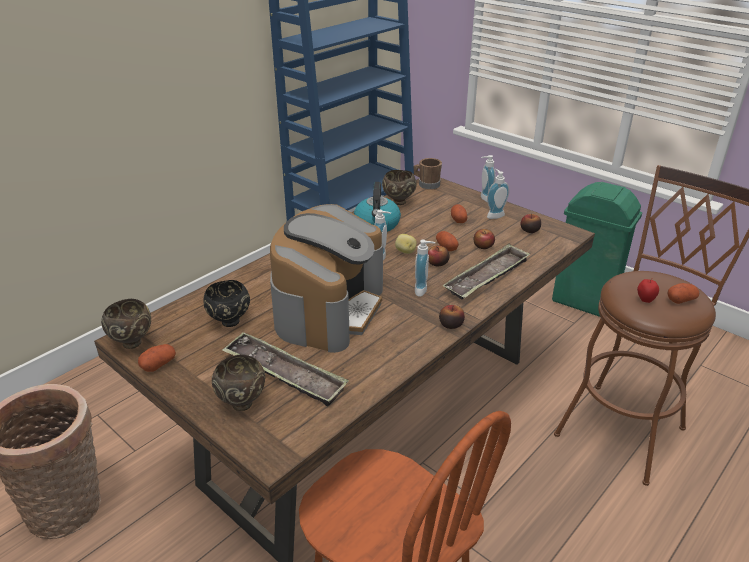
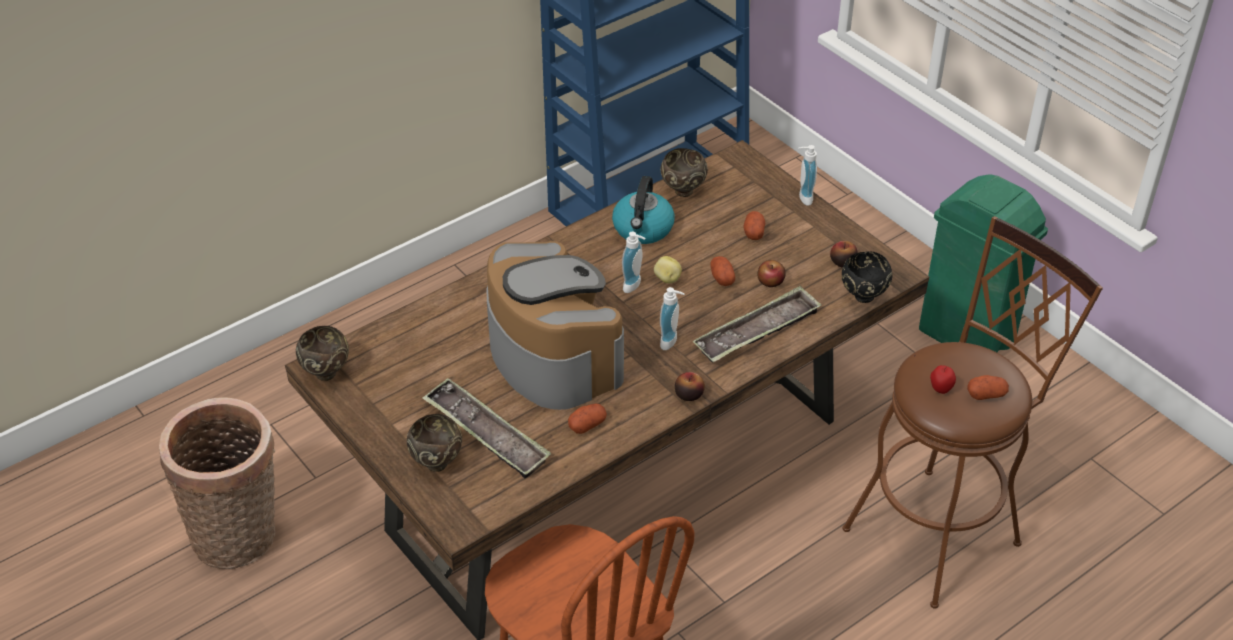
camera: 10 degrees right, 10 degrees up
(158, 364) = (353, 405): potato -> potato (587, 425)
(229, 322) = (435, 359): black bowl -> black bowl (862, 297)
(328, 309) = (552, 355): coffee machine -> coffee machine turned 60 degrees counterclockwise
(426, 184) = (731, 162): brown mug -> none
(437, 263) = (702, 302): apple -> none
(494, 215) = (805, 229): soap dispenser -> none

